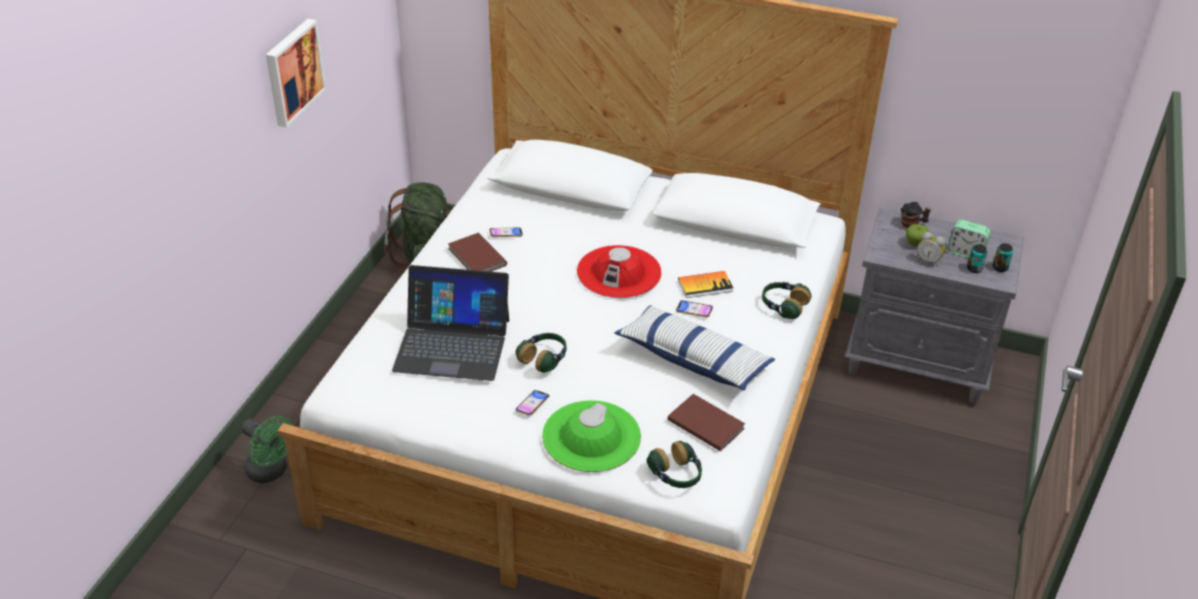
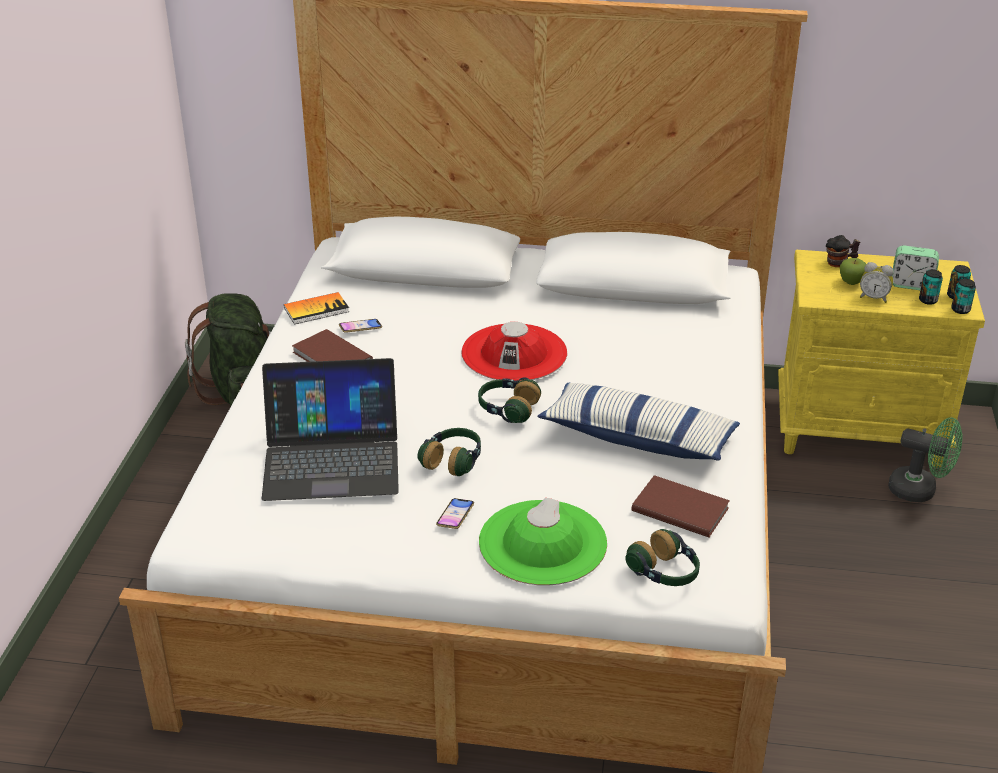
camera: 10 degrees left, 5 degrees down
(271, 472) = (97, 669): green fan -> green fan (920, 491)
(292, 72) = (71, 143): picture -> none
(694, 311) = (620, 384): phone -> none
(705, 285) = (623, 355): book -> book (316, 310)
(783, 306) = (723, 367): headphones -> headphones (507, 409)
(919, 362) = (861, 431): grey nightstand -> yellow nightstand
(998, 281) = (960, 310): none -> can

